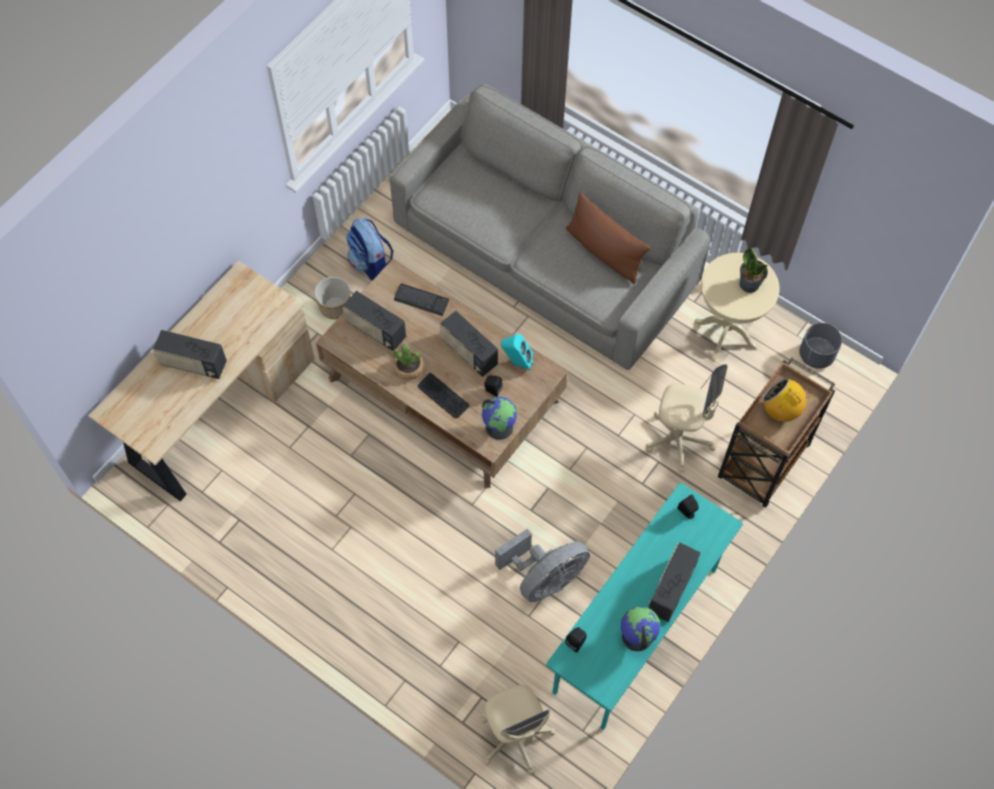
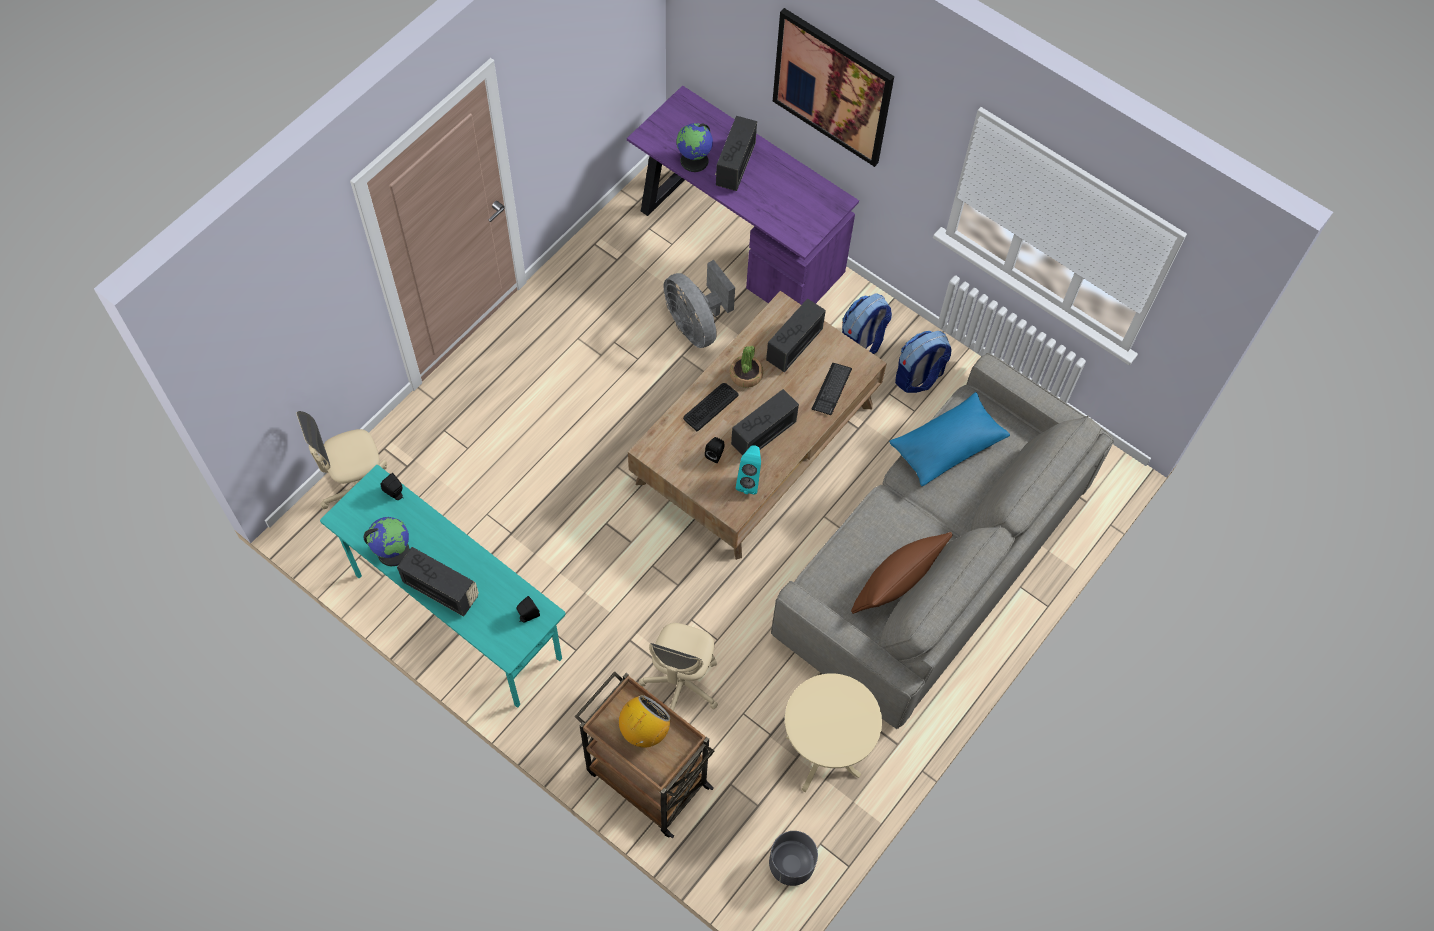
camera: 90 degrees right, 0 degrees up
(181, 222) = (832, 87): none -> picture
(218, 411) = (737, 239): beige desk -> purple desk
(335, 307) = (861, 343): planter -> backpack
(474, 214) = (947, 446): none -> blue pillow
(499, 426) = (670, 459): globe -> globe (695, 161)
(544, 578) = (526, 532): grey fan -> grey fan (696, 324)
(749, 284) = (835, 730): potted plant -> none

